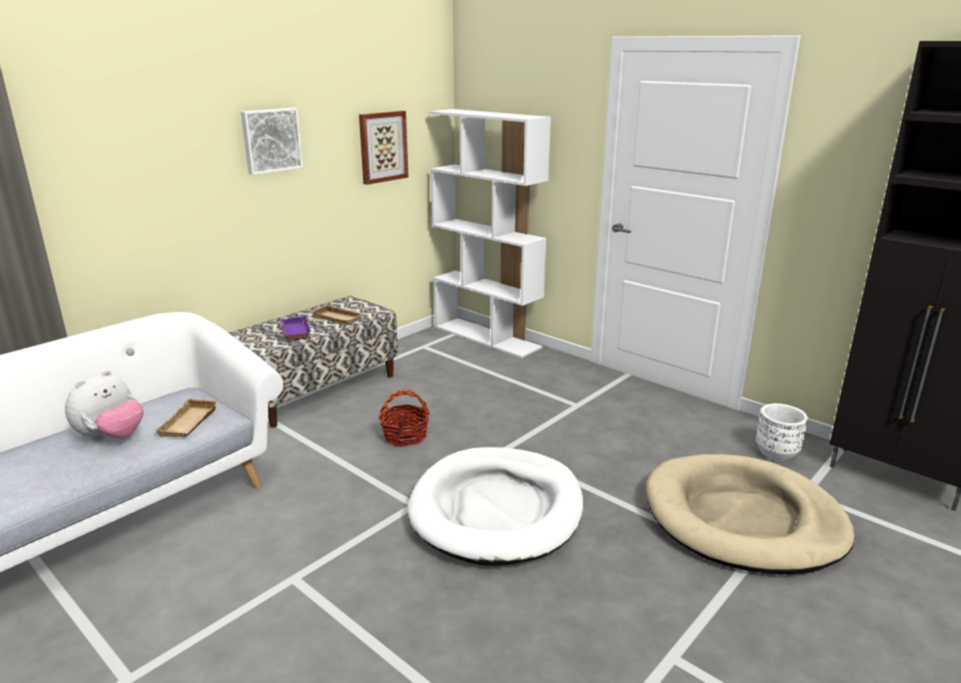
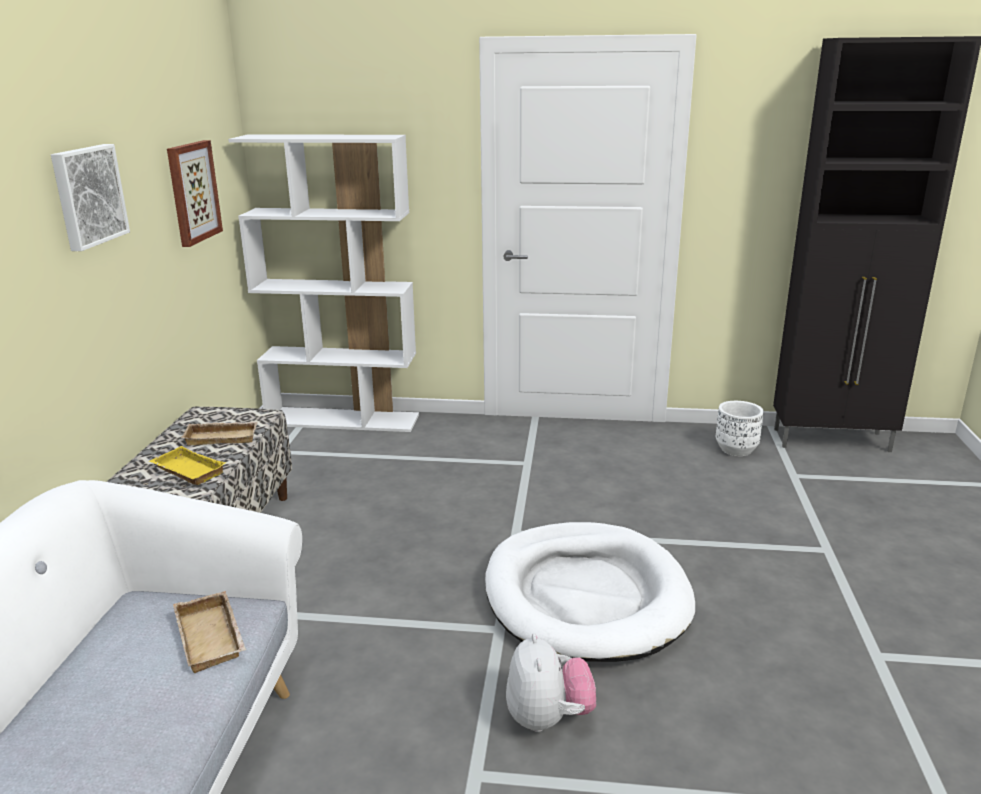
camera: 35 degrees left, 0 degrees up
(112, 437) = (117, 706): plush toy -> plush toy (548, 718)
(294, 331) = (186, 471): purple tray -> yellow tray
(405, 436) = (392, 560): basket -> none
(743, 519) = (781, 515): beige dog bed -> none

